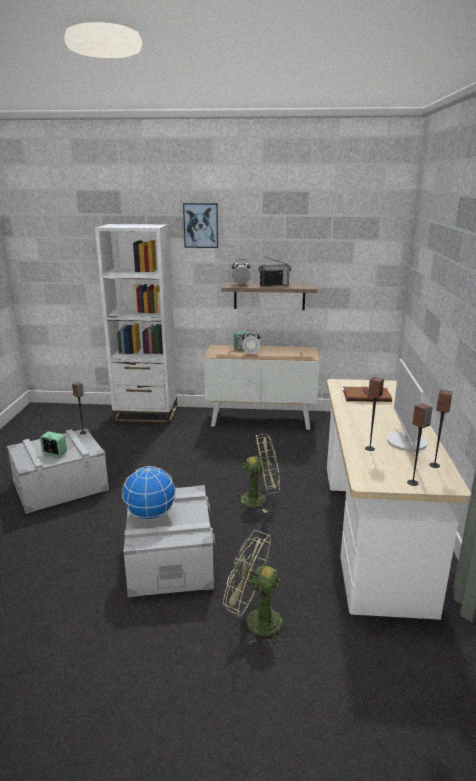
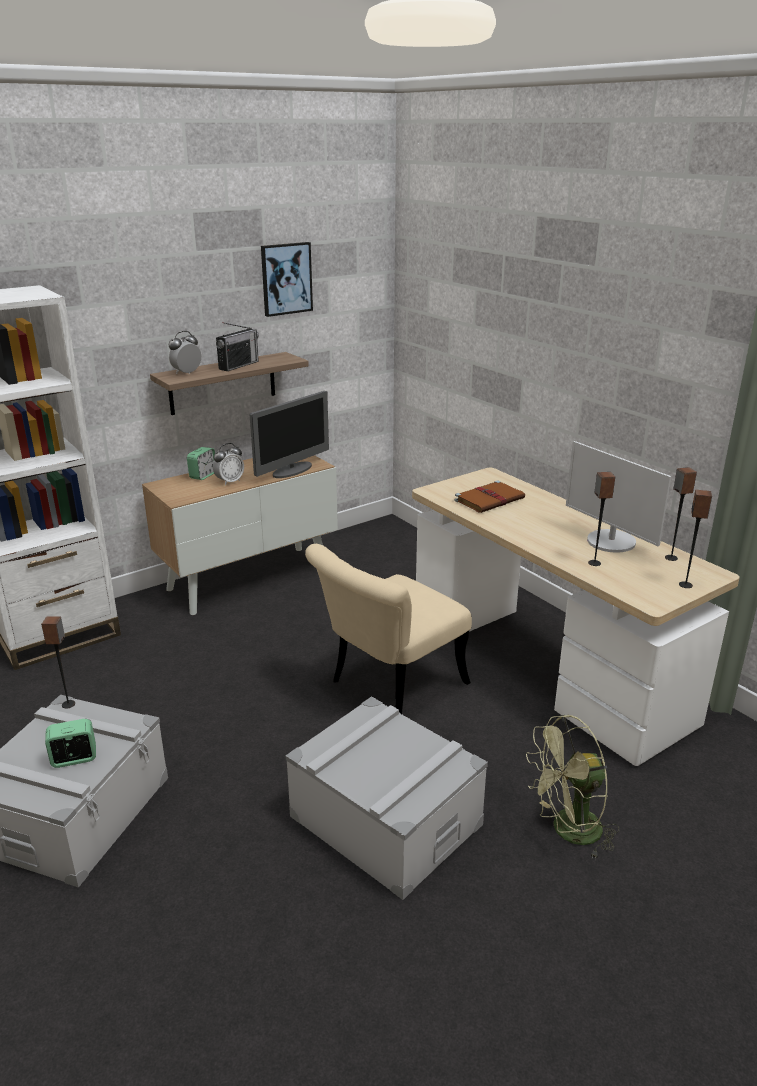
camera: 40 degrees left, 5 degrees up
(151, 515) = (365, 770): globe -> none
(201, 225) = (98, 280): picture -> picture (286, 278)
(259, 499) = (388, 688): green fan -> beige chair
(292, 356) = (292, 470): none -> monitor

